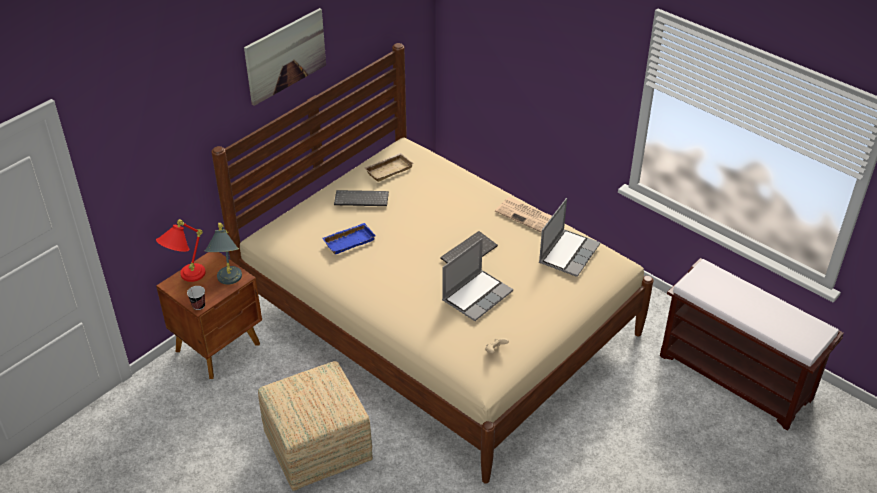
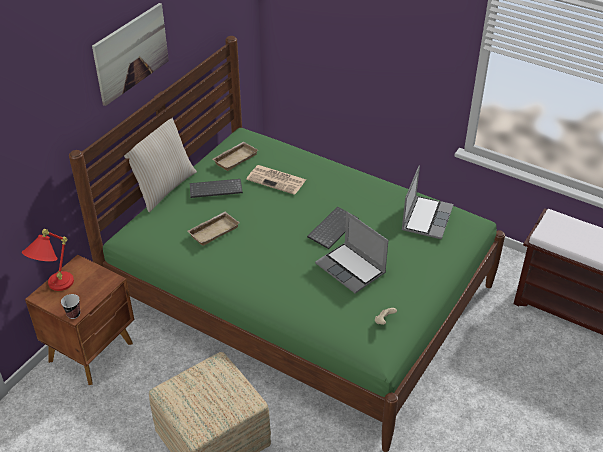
camera: 10 degrees left, 0 degrees up
(228, 282) = (99, 286): grey table lamp -> none
(310, 191) = (163, 187): none -> beige pillow
(349, 240) = (213, 230): blue tray -> beige tray
(438, 321) = (301, 298): beige bed -> green bed
(477, 295) = (351, 269): laptop -> laptop turned 105 degrees clockwise
(527, 215) = (377, 187): newspaper -> newspaper (277, 180)

